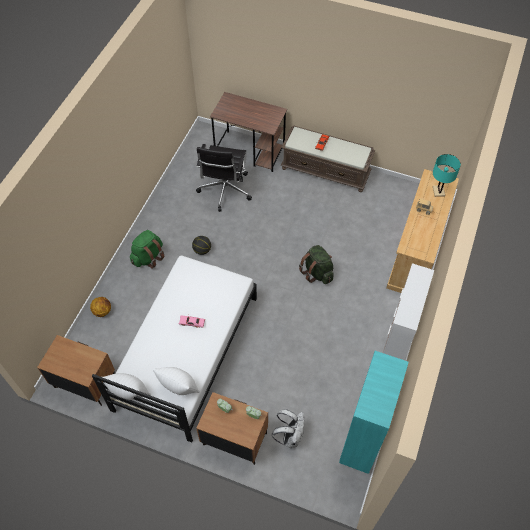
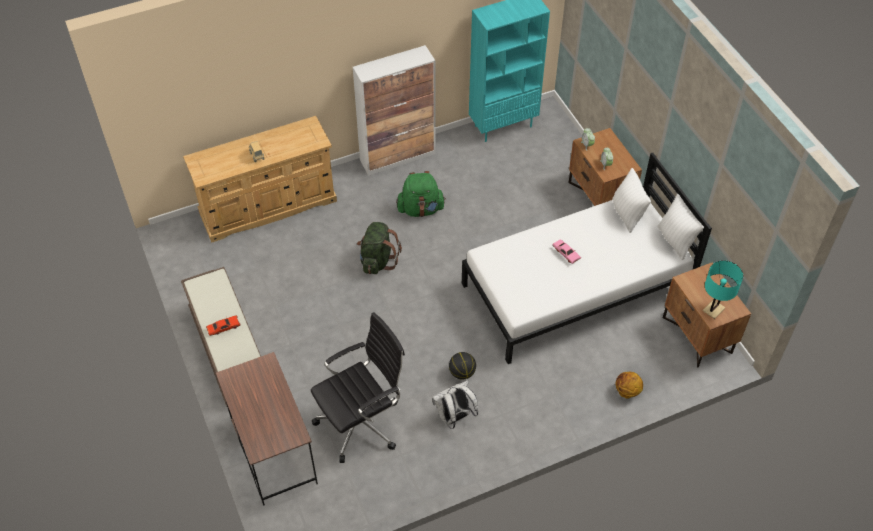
camera: 135 degrees left, 5 degrees down
(148, 257) = (527, 412): green backpack -> green backpack (420, 209)
(290, 436) = (552, 167): white backpack -> white backpack (454, 417)
(438, 191) = (218, 160): turquoise table lamp -> turquoise table lamp (713, 309)

